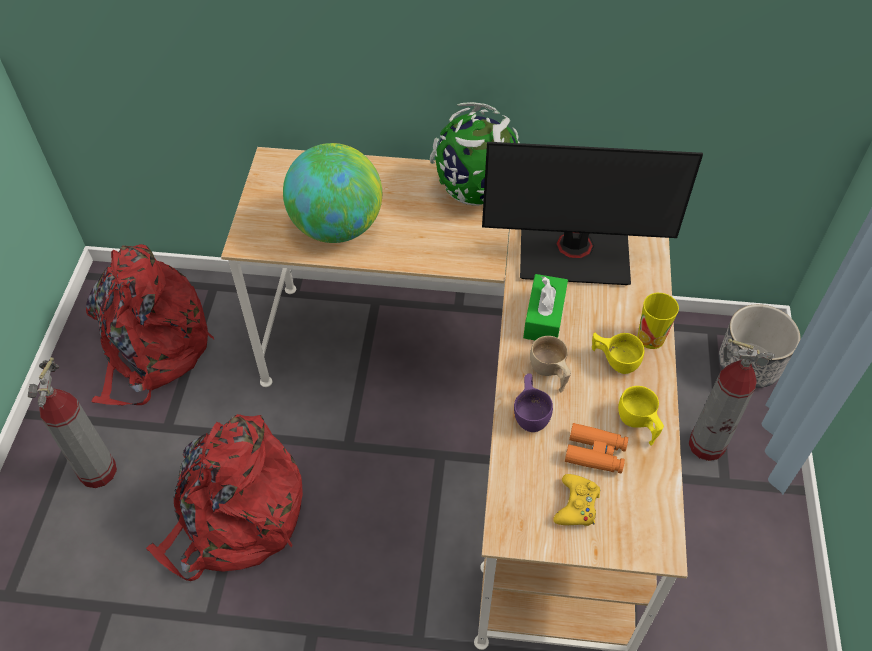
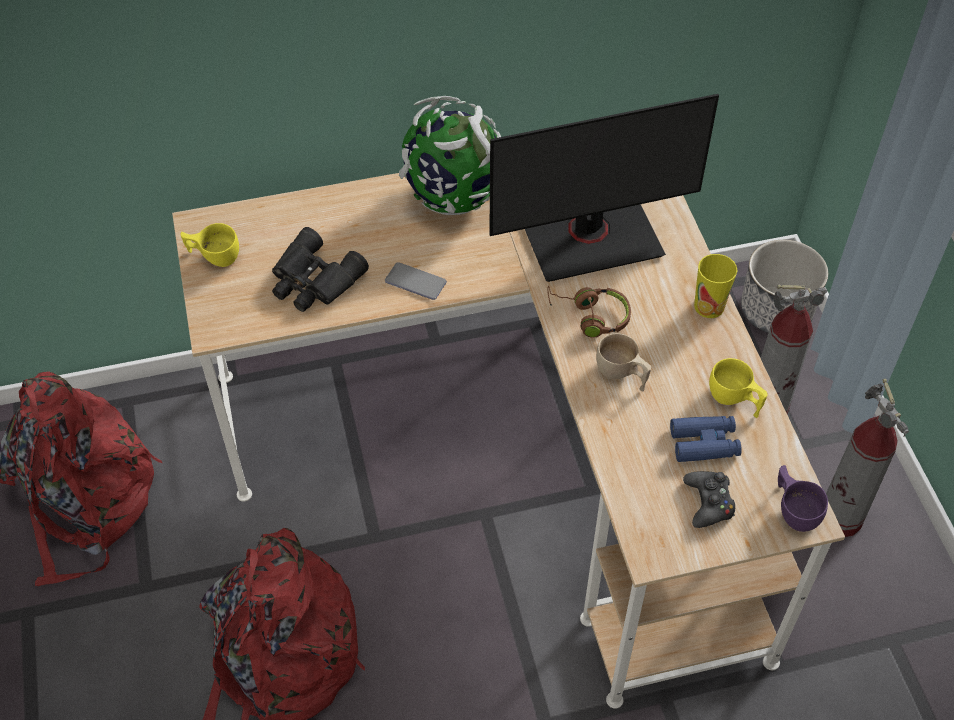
camera: 20 degrees left, 0 degrees up
(98, 472) = (82, 666): fire extinguisher -> fire extinguisher (840, 518)
(337, 227) = (313, 281): globe -> black binoculars
(415, 249) = (415, 282): none -> phone
(531, 413) = (621, 423): purple cup -> purple cup (794, 509)
(544, 317) = (589, 316): green tissue box -> brown headphones
(577, 505) = (708, 503): yellow game controller -> black game controller
(595, 453) = (704, 443): orange binoculars -> blue binoculars
(614, 360) = (682, 341): yellow cup -> yellow cup (214, 256)

